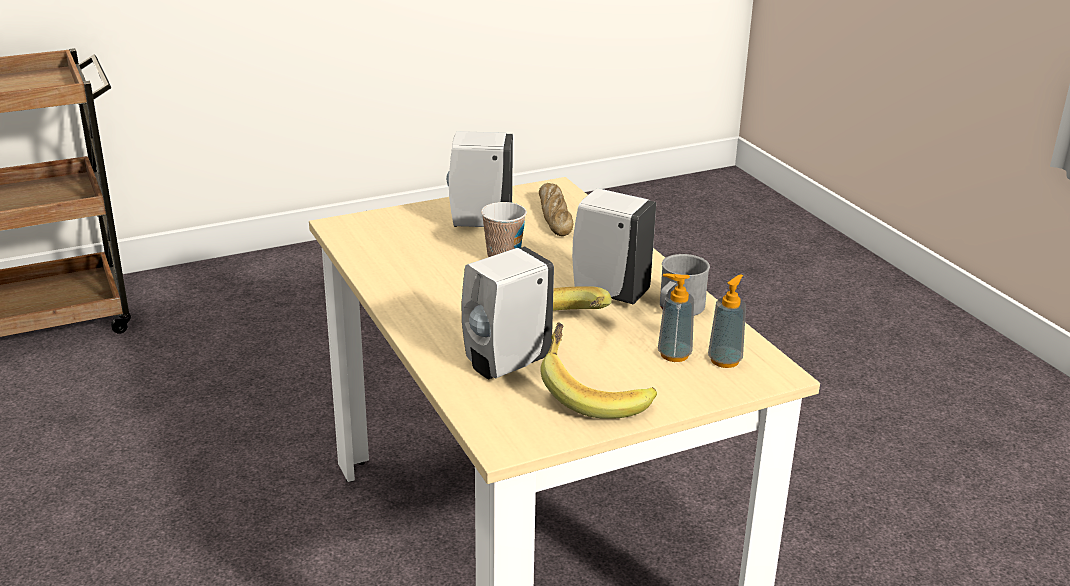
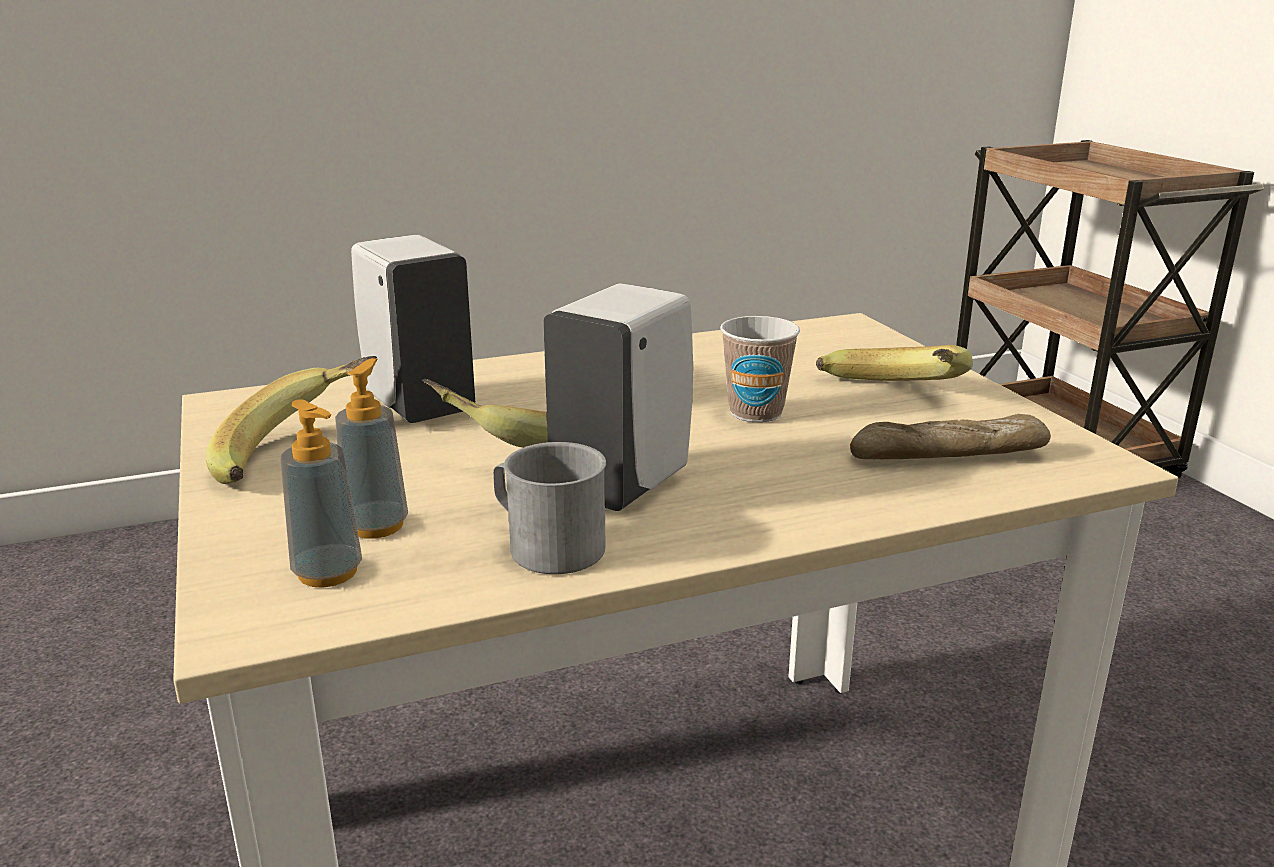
camera: 95 degrees right, 5 degrees down
(478, 223) = (890, 399): white soap dispenser -> banana

